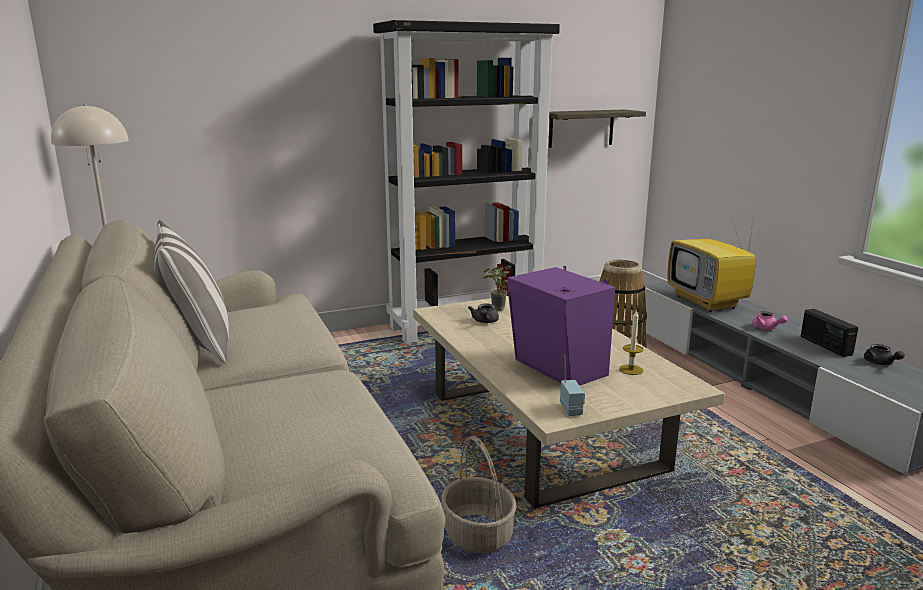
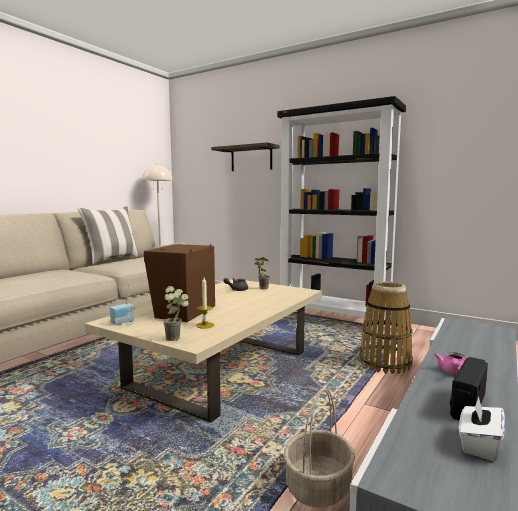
camera: 55 degrees right, 10 degrees down
(479, 534) = (85, 381): basket -> basket (318, 487)
(558, 369) = (182, 311): purple speaker -> brown speaker
(581, 128) = (461, 183): shelf -> shelf (251, 158)
(668, 391) = (177, 338): none -> potted plant
(708, 302) = (463, 342): television -> none
(880, 363) = (479, 445): grey teapot -> white tissue box

